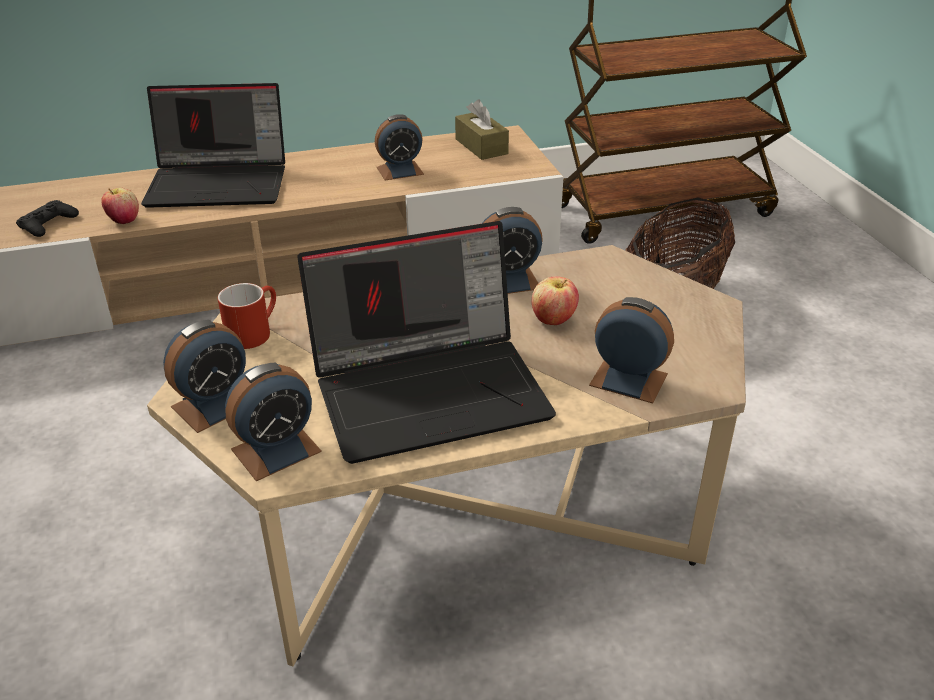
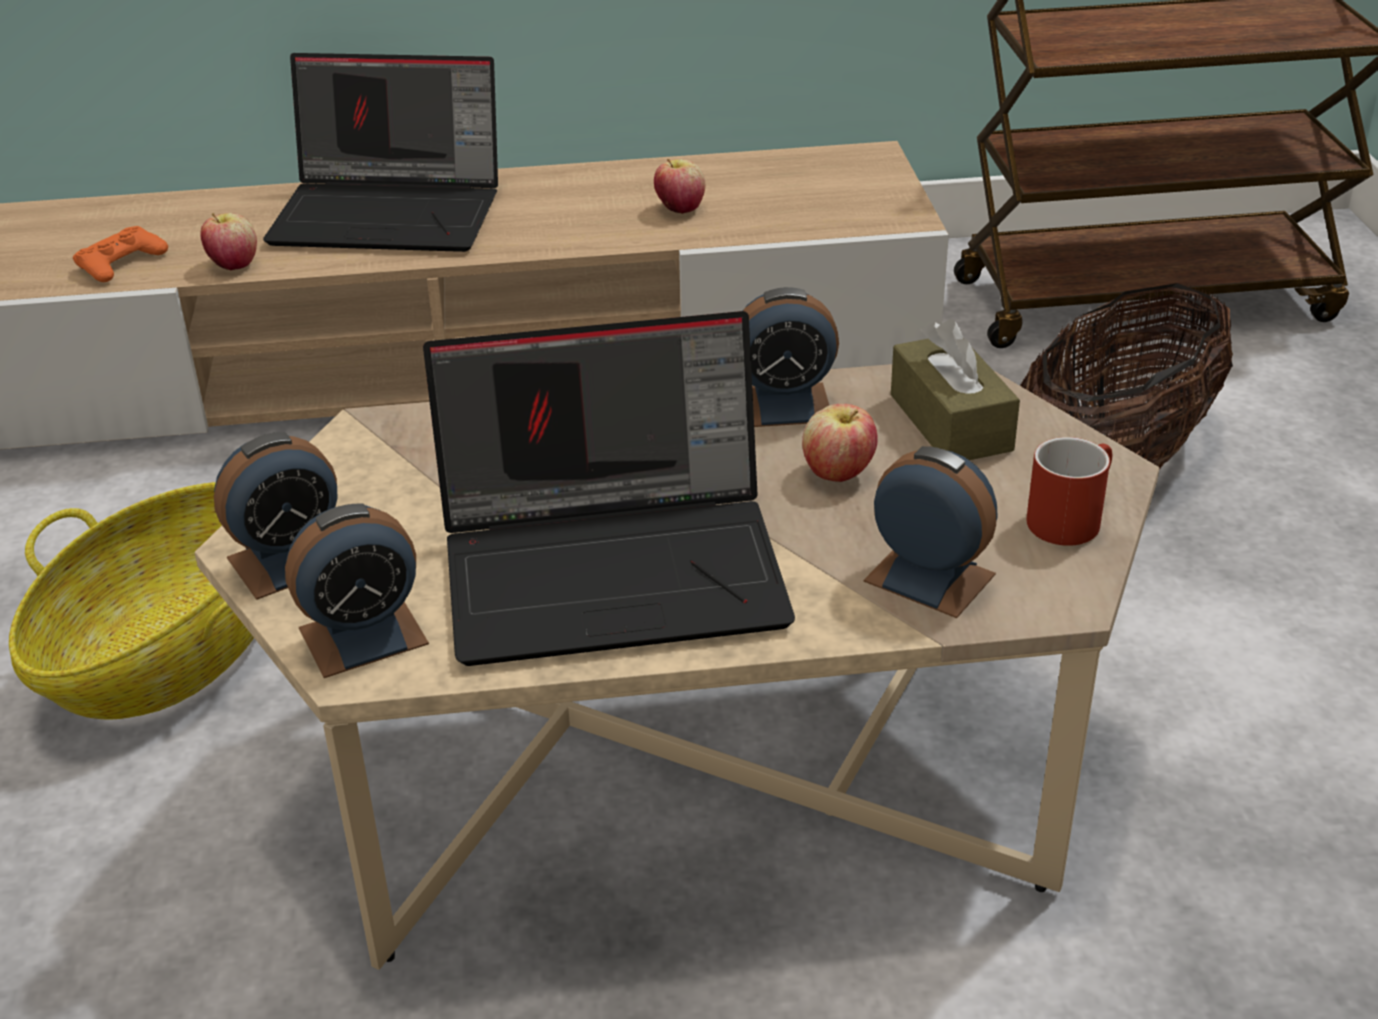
camera: 10 degrees right, 0 degrees up
(48, 224) = (121, 263): black game controller -> orange game controller
(113, 471) = (170, 652): none -> basket
(253, 331) = (372, 455): red mug -> red mug (1069, 517)
(400, 171) = (680, 209): alarm clock -> apple
(481, 146) = (824, 175): brown tissue box -> brown tissue box (950, 422)

